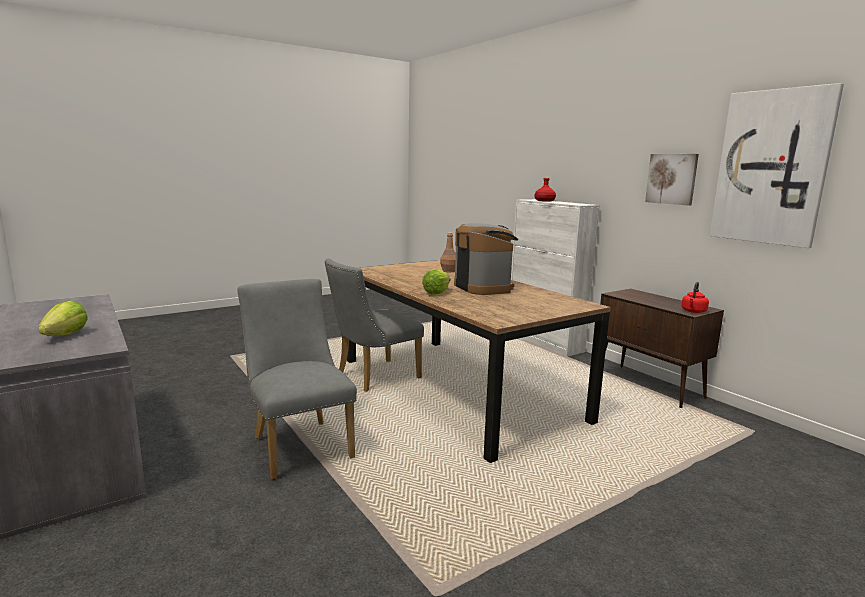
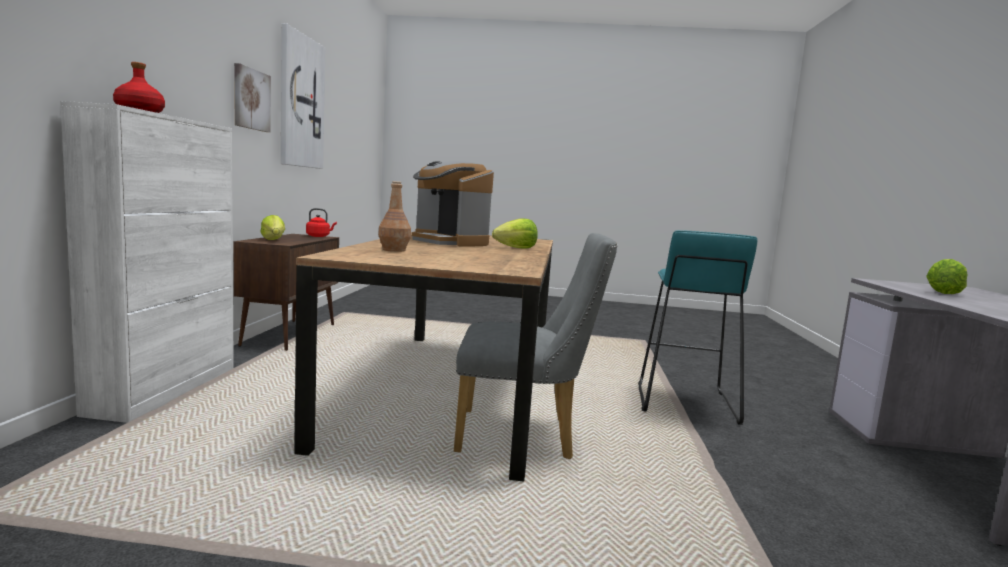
camera: 140 degrees left, 5 degrees down
(299, 444) = (684, 402): grey chair -> turquoise stool
(483, 287) = (449, 242): coffee machine -> coffee machine turned 60 degrees counterclockwise
(642, 295) = (273, 240): none -> lettuce

